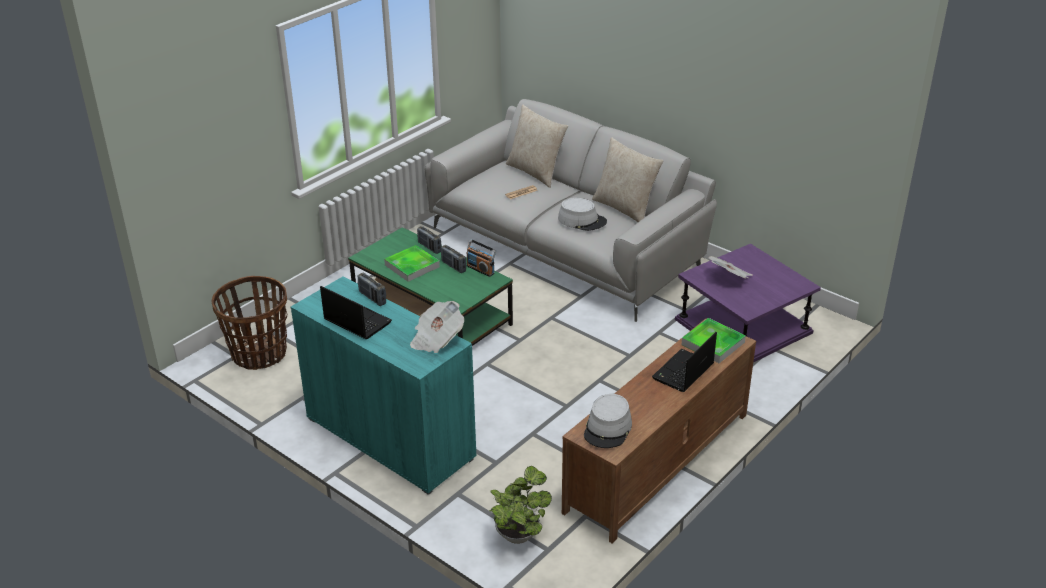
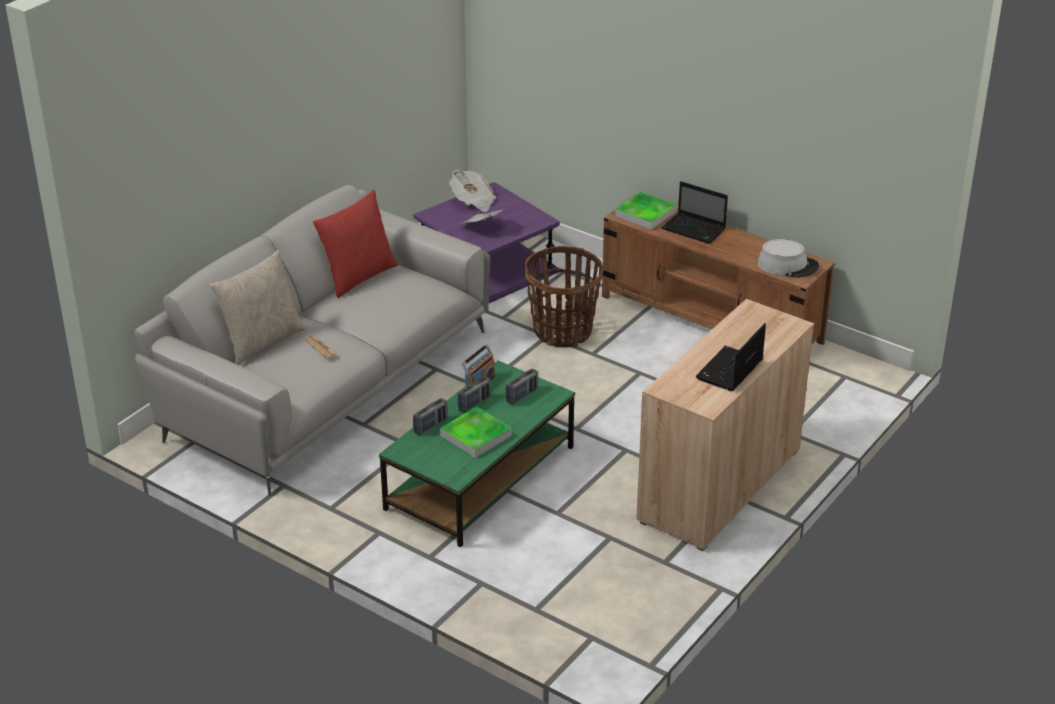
camera: 95 degrees left, 0 degrees up
(259, 354) = (585, 615): basket -> basket (563, 332)
(372, 298) = (682, 365): radio -> radio (522, 396)
(390, 437) = (719, 485): turquoise cabinet -> beige cabinet
(436, 339) = (746, 318): newspaper -> newspaper (473, 201)
(519, 533) = (830, 393): potted plant -> none
(582, 220) = (391, 302): grey hat -> none
(625, 208) = (358, 276): beige pillow -> red pillow

